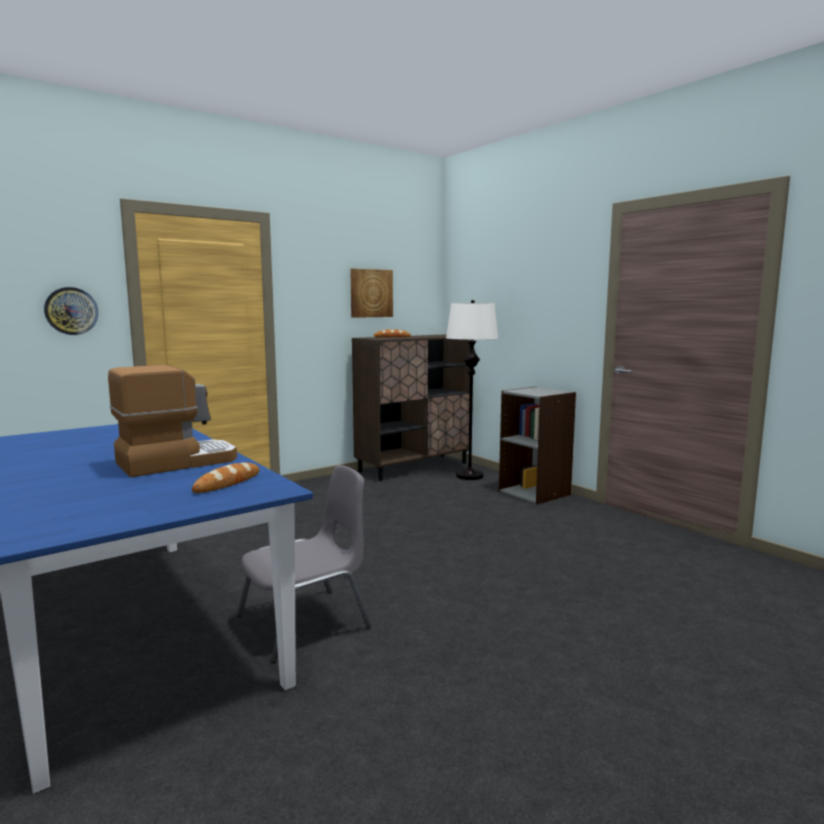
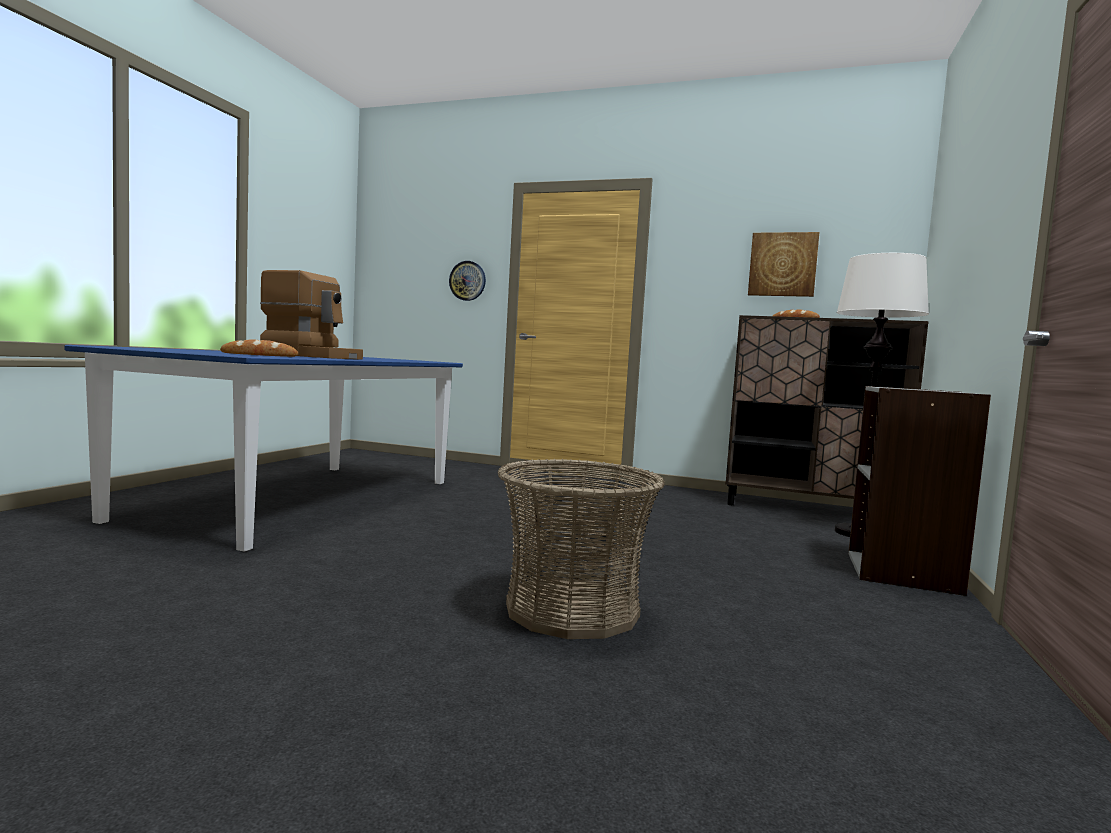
camera: 55 degrees right, 5 degrees down
(306, 622) = (358, 536): grey chair -> none
(532, 584) = (572, 610): none -> basket

